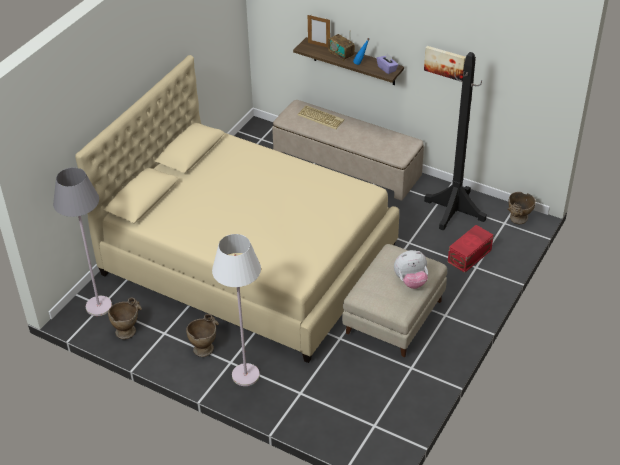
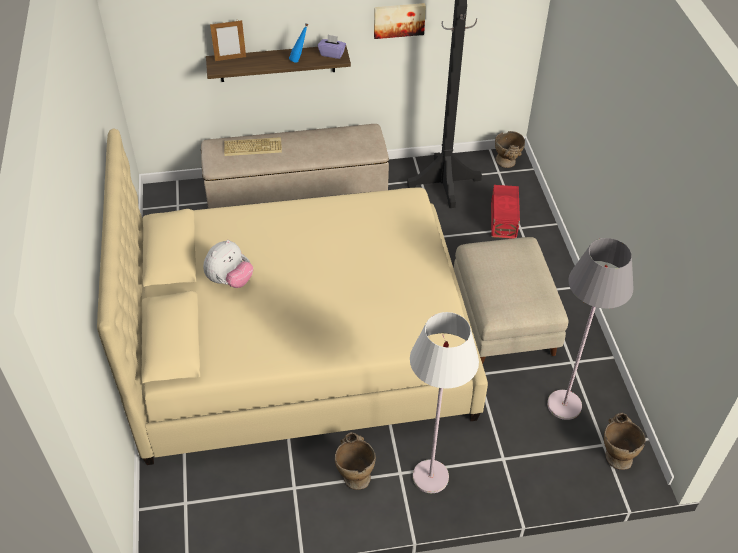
camera: 40 degrees left, 5 degrees up
(99, 306) = (183, 506): grey floor lamp -> grey floor lamp (564, 405)
(128, 329) = (247, 511): beige vase -> beige vase (616, 453)
(341, 55) = (267, 59): radio -> none
(411, 281) = (527, 271): plush toy -> plush toy (230, 280)

